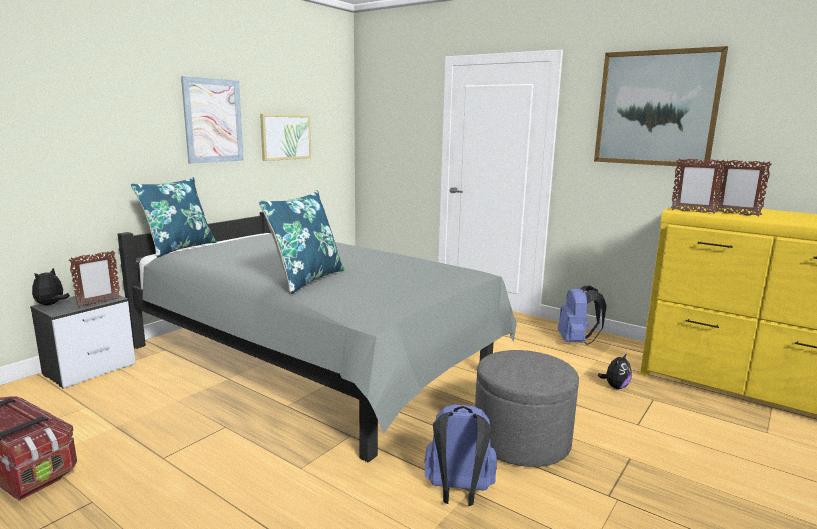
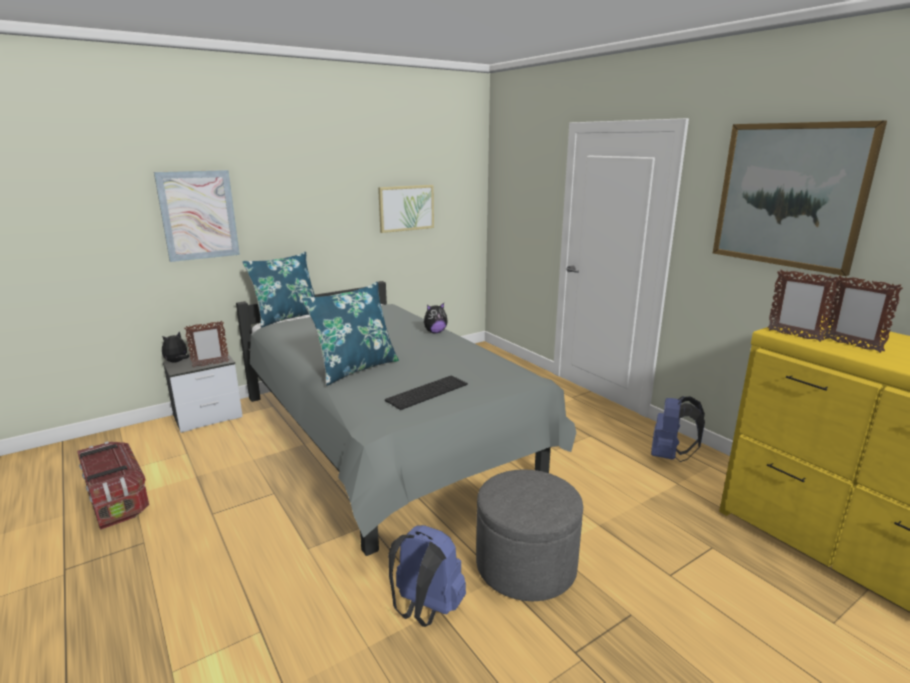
camera: 20 degrees right, 5 degrees up
(213, 121) = (329, 197): picture -> picture (198, 215)
(398, 289) = (427, 391): none -> keyboard
(615, 387) = (676, 522): plush toy -> plush toy (435, 332)

